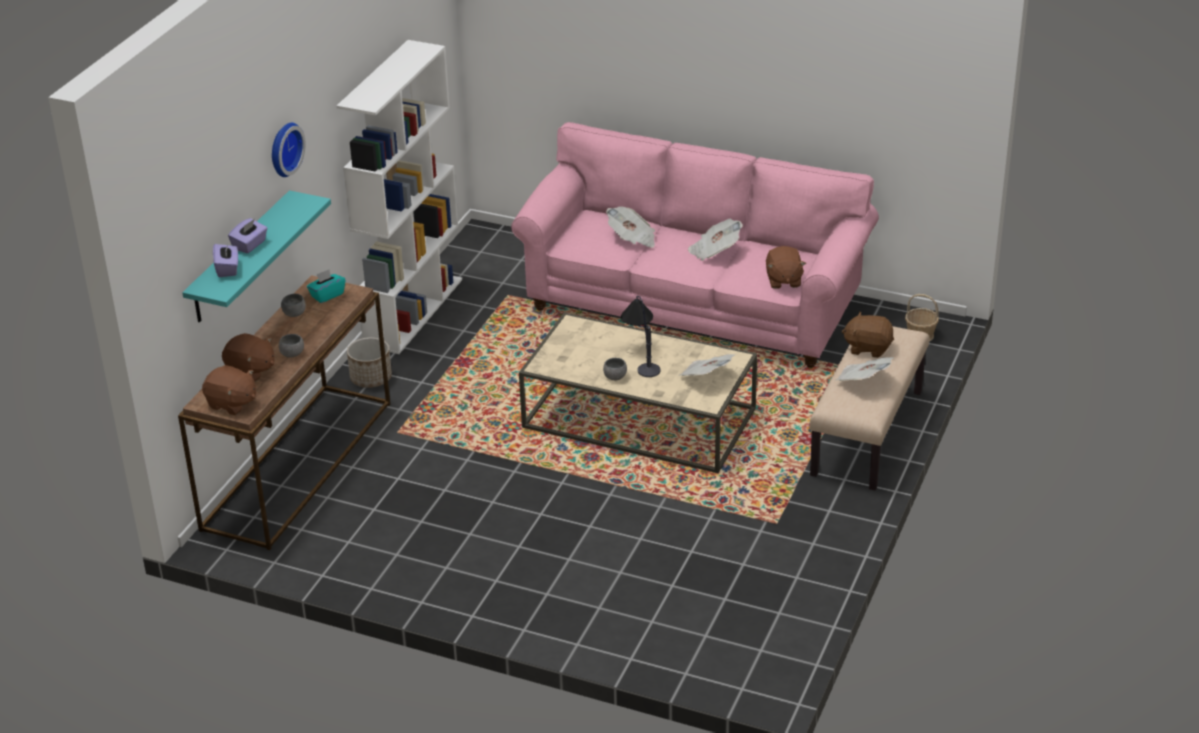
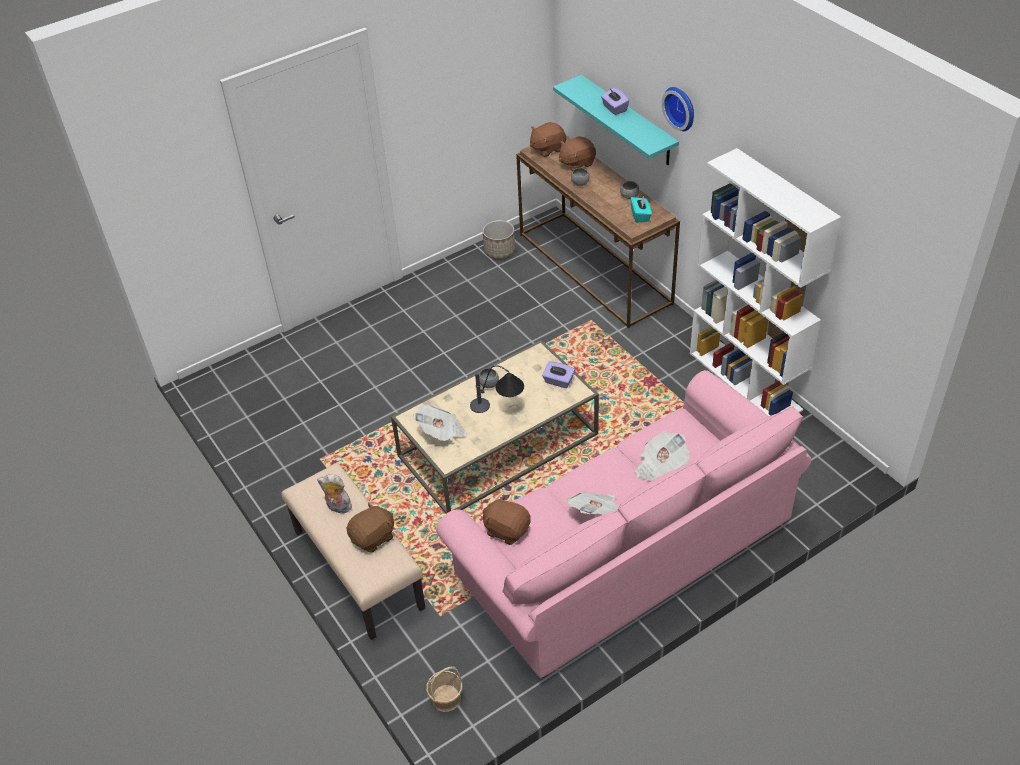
camera: 125 degrees right, 10 degrees up
(227, 269) = (592, 94): purple tissue box -> purple tissue box (558, 381)
(370, 378) = (668, 329): planter -> planter (499, 250)
(863, 381) = (337, 508): newspaper -> plush toy

